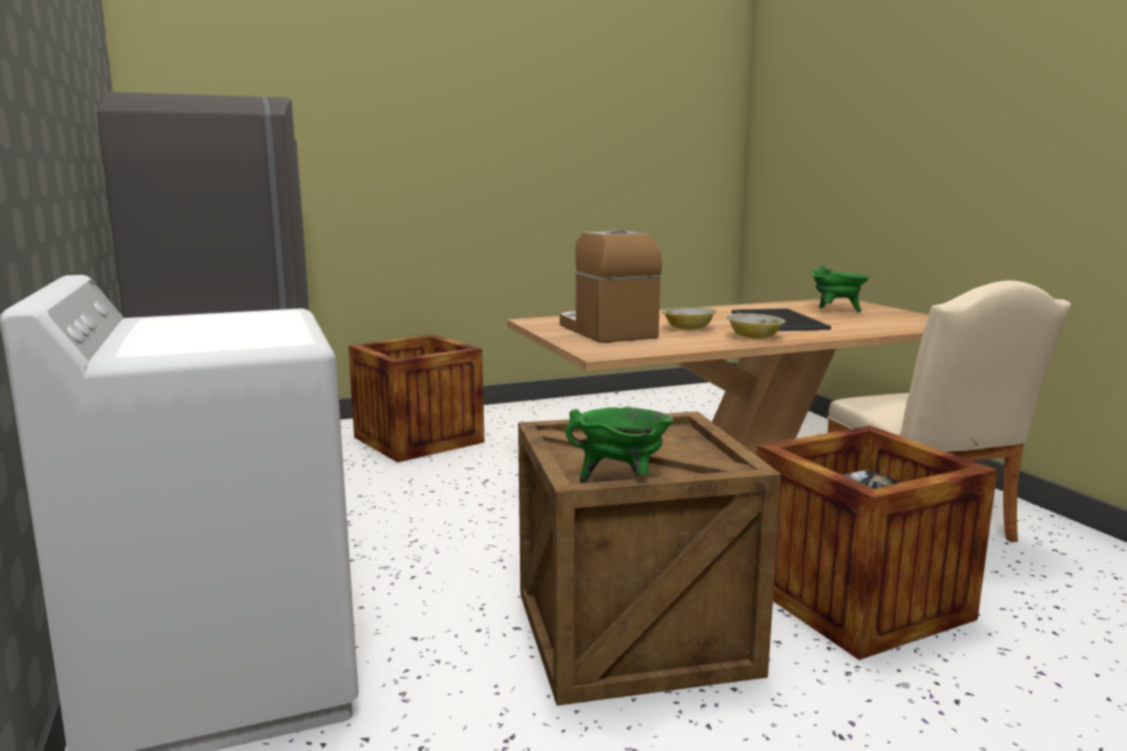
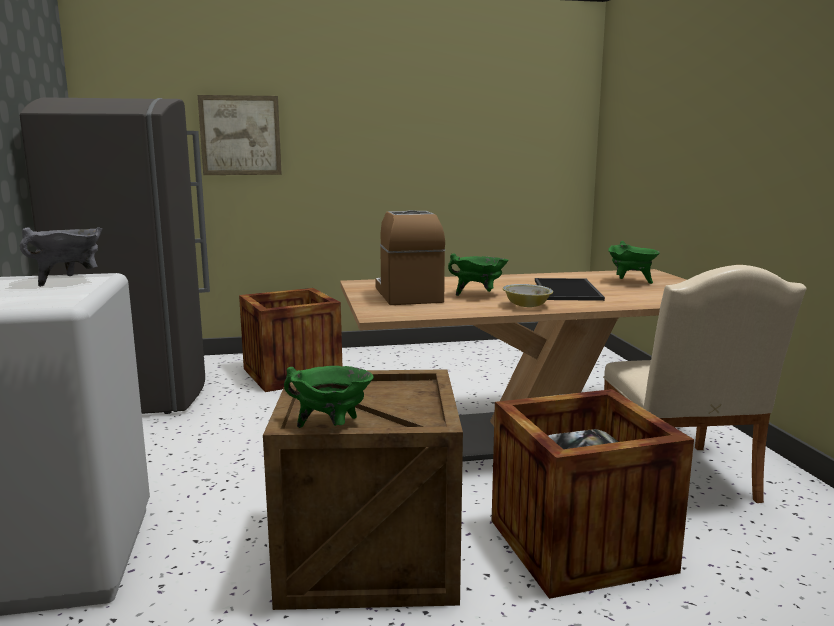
camera: 10 degrees right, 0 degrees up
(256, 318) = (69, 281): none -> grey cooking pot
(337, 147) = (240, 135): none -> picture
(688, 329) = (479, 295): bowl -> green cooking pot

